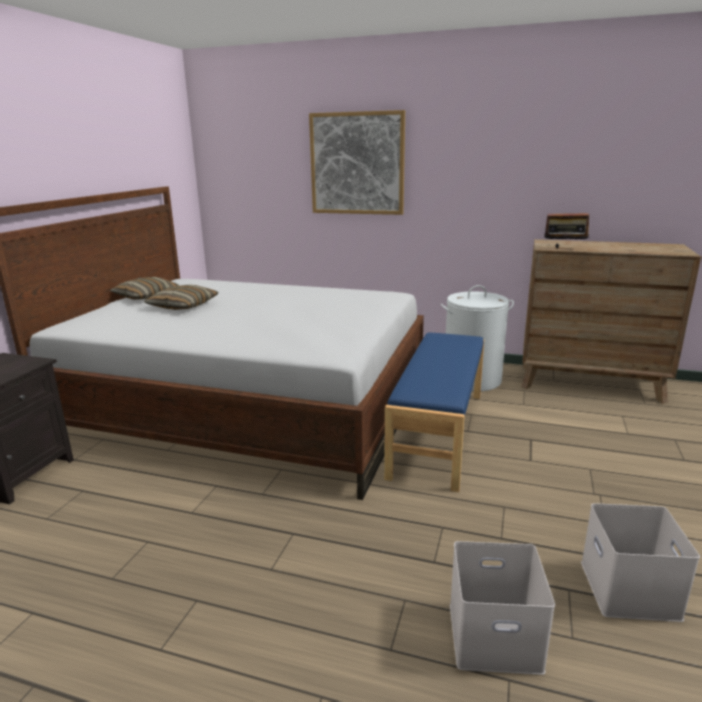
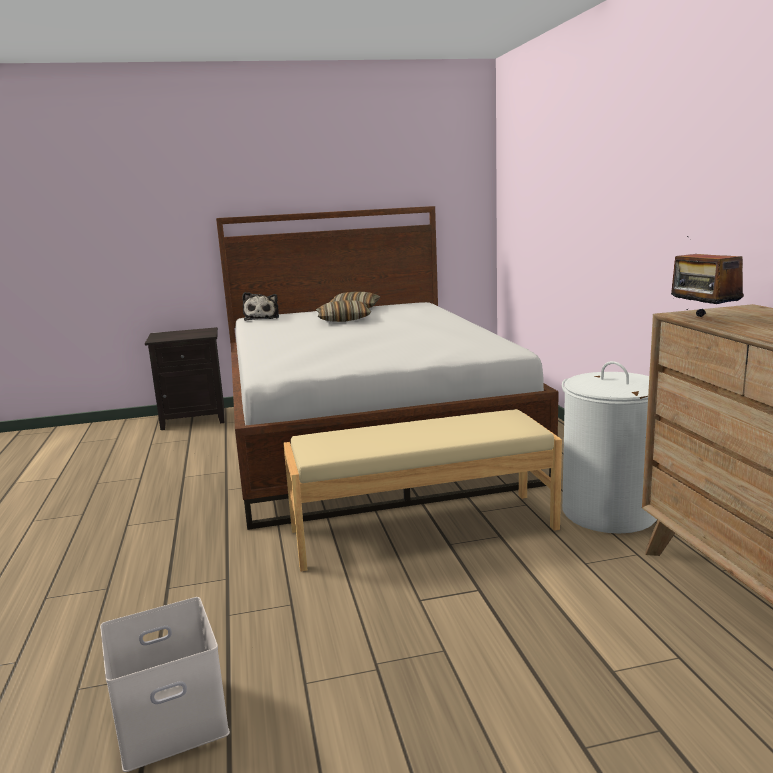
camera: 60 degrees right, 5 degrees down
(81, 325) = (262, 318): none -> plush toy
(357, 164) = (590, 176): picture -> none
(437, 433) = (422, 528): blue bench -> beige bench
(492, 637) = (68, 642): white storage box -> none

